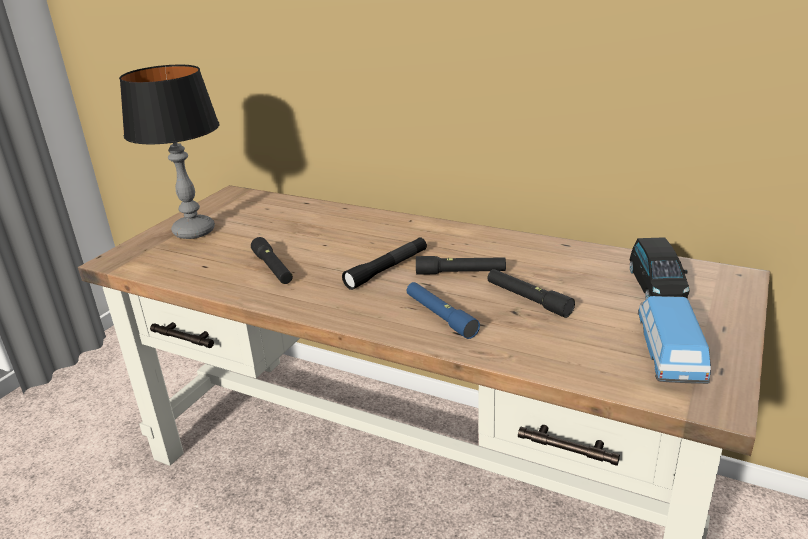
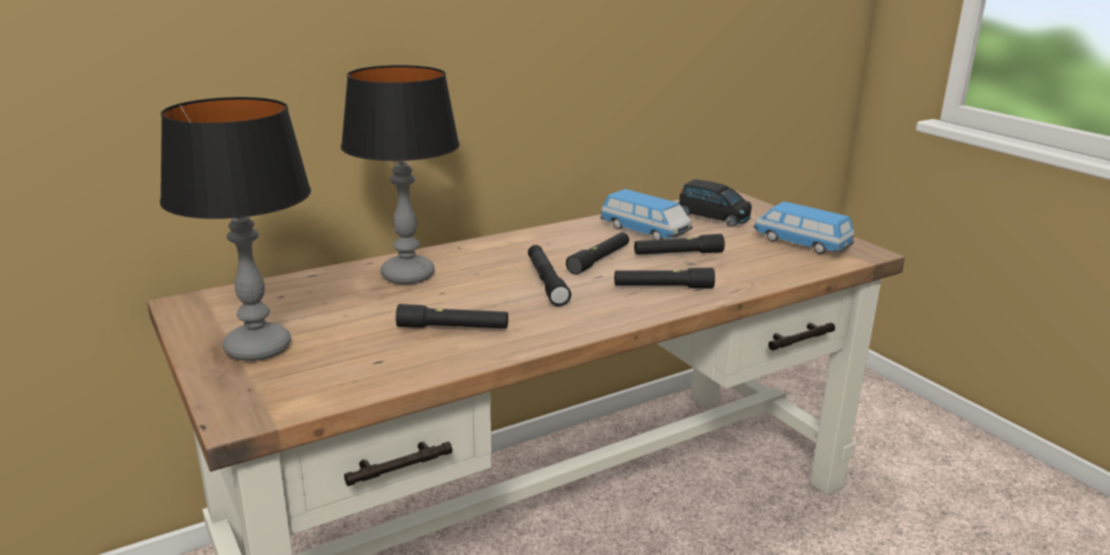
camera: 60 degrees left, 5 degrees down
(339, 225) = (407, 275): none -> table lamp
(440, 316) = (663, 287): blue flashlight -> black flashlight
(558, 269) = (645, 231): none -> toy car

